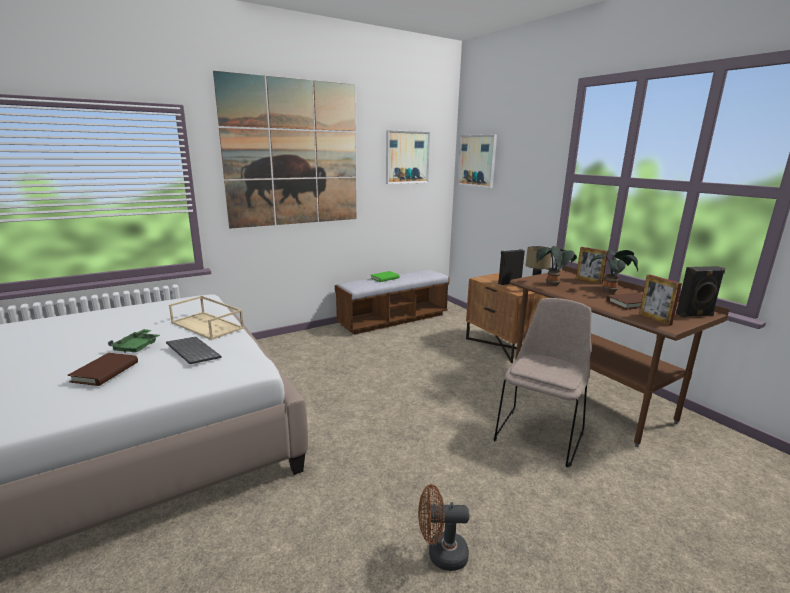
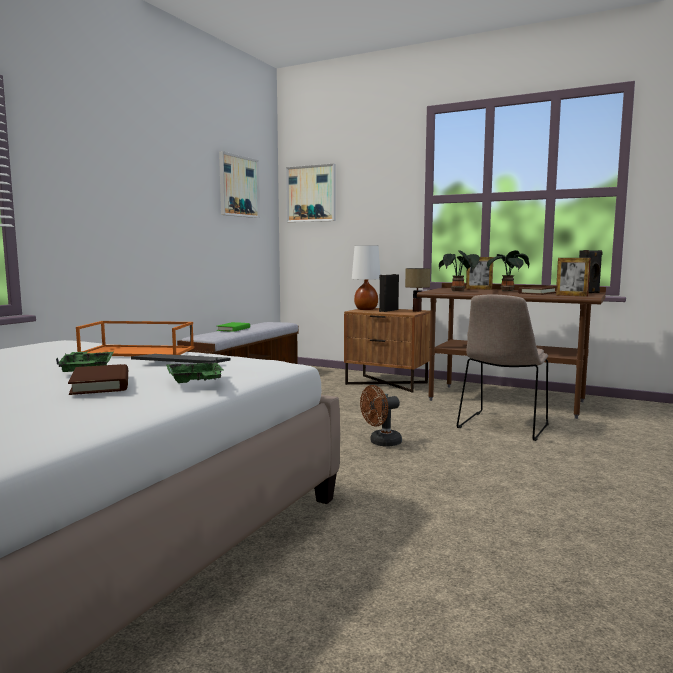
camera: 30 degrees left, 10 degrees down
(154, 383) = (195, 381): none -> green tray
(208, 325) = (139, 351): beige tray -> orange tray
(293, 154) = (129, 164): picture -> none
(441, 554) = (539, 508): brown fan -> brown fan (381, 443)
(493, 277) = (366, 309): none -> white table lamp
(539, 434) = (502, 427): beige chair -> beige chair turned 150 degrees counterclockwise

